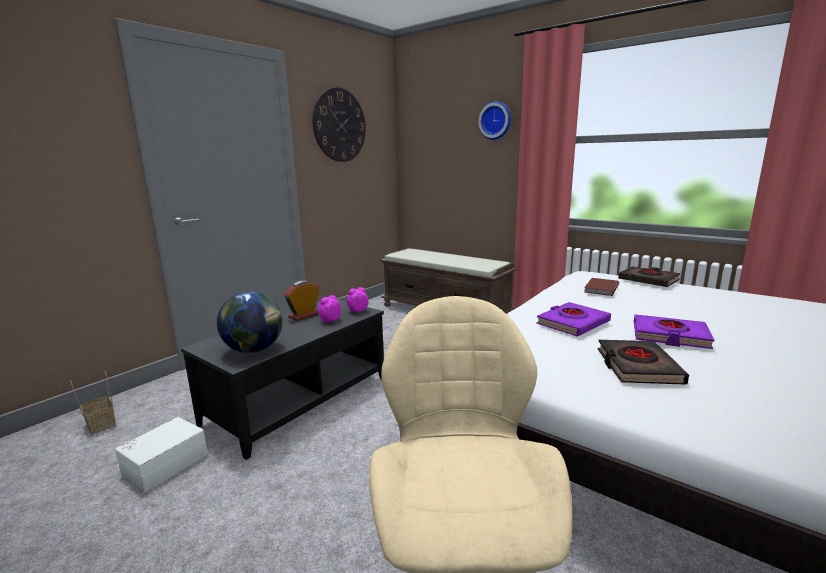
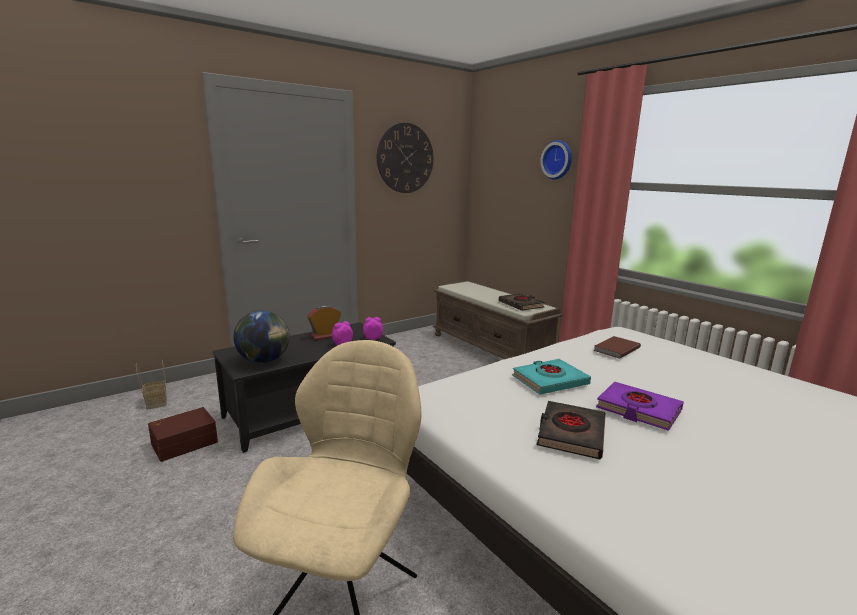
camera: 15 degrees right, 0 degrees up
(164, 463) = (184, 442): white storage box -> brown storage box
(572, 323) = (549, 381): purple book -> turquoise book
(648, 280) = (681, 347): black book -> black book (521, 305)

